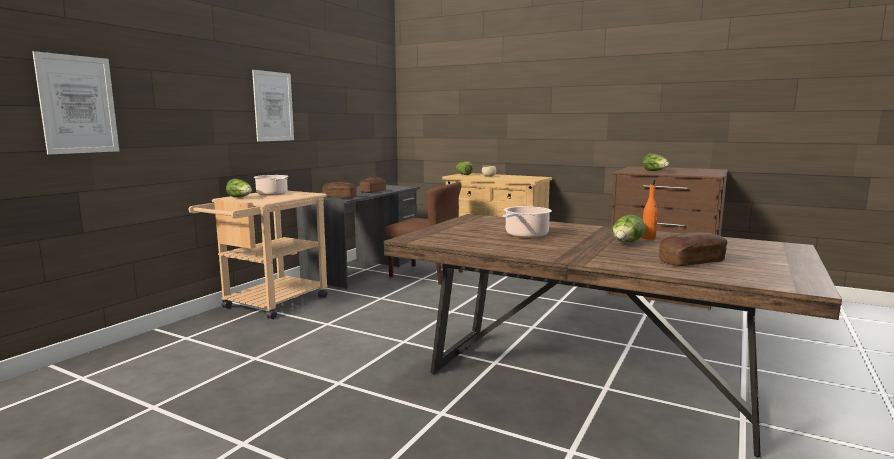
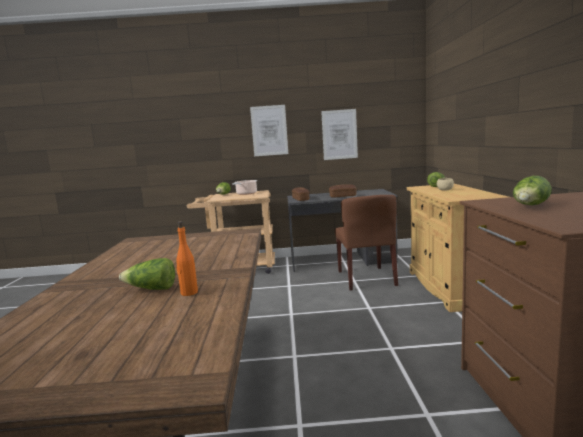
camera: 60 degrees right, 0 degrees up
(78, 104) = (138, 142): picture -> picture (339, 134)
(525, 235) = (169, 256): cooking pot -> none
(691, 262) = (56, 327): bread -> none

